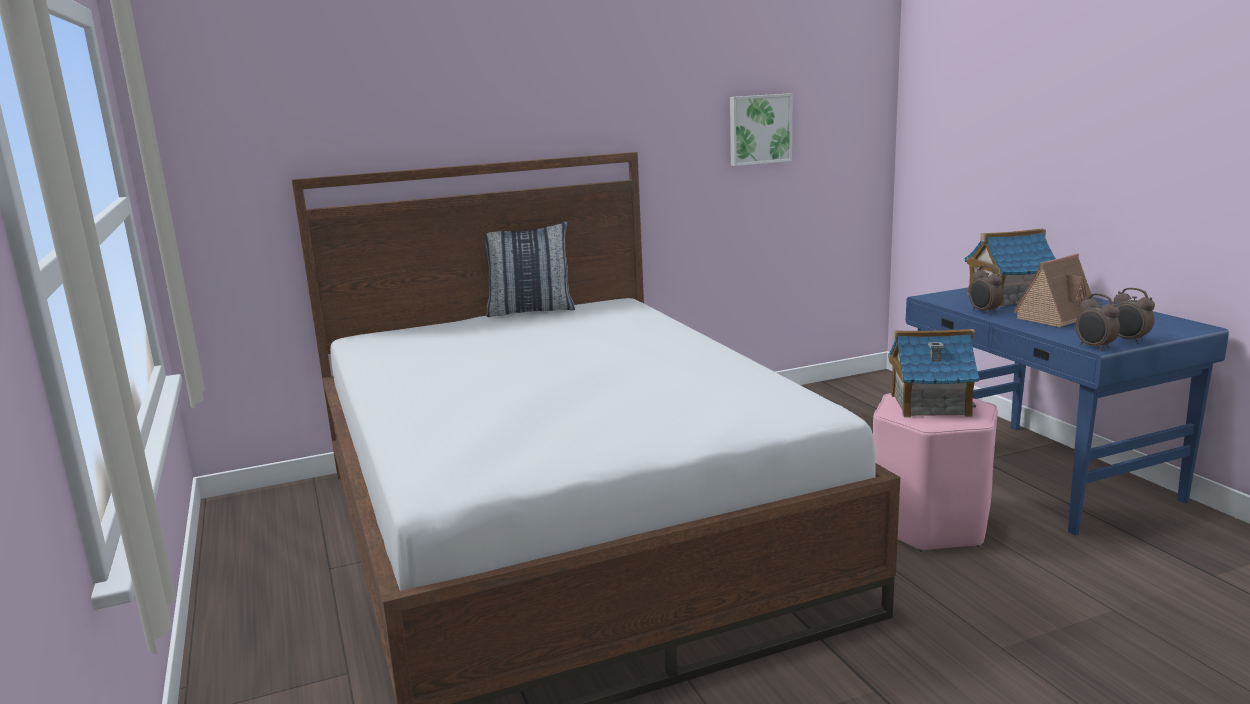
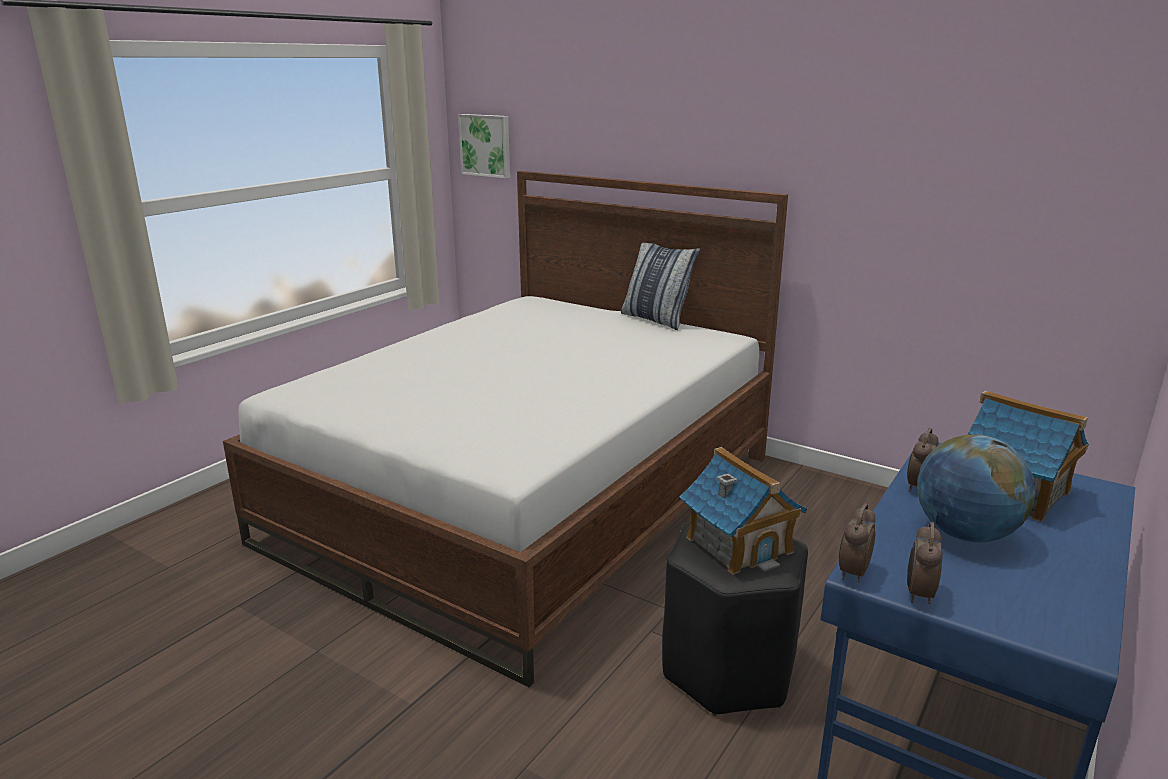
camera: 55 degrees right, 5 degrees up
(759, 129) = (957, 193): picture -> picture (486, 145)
(928, 524) = (728, 669): pink stool -> black stool
(1056, 317) = (965, 534): toy house -> globe

